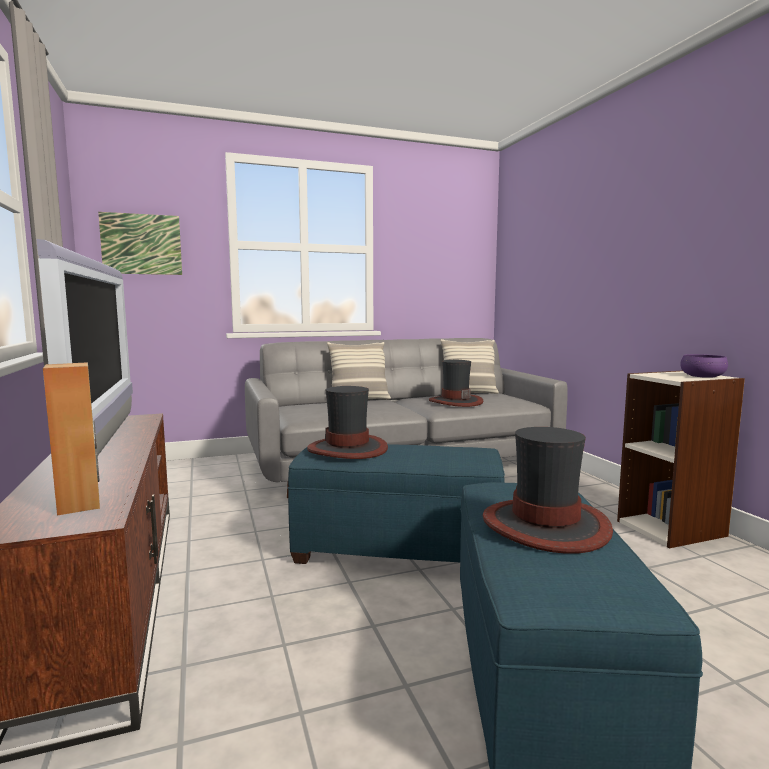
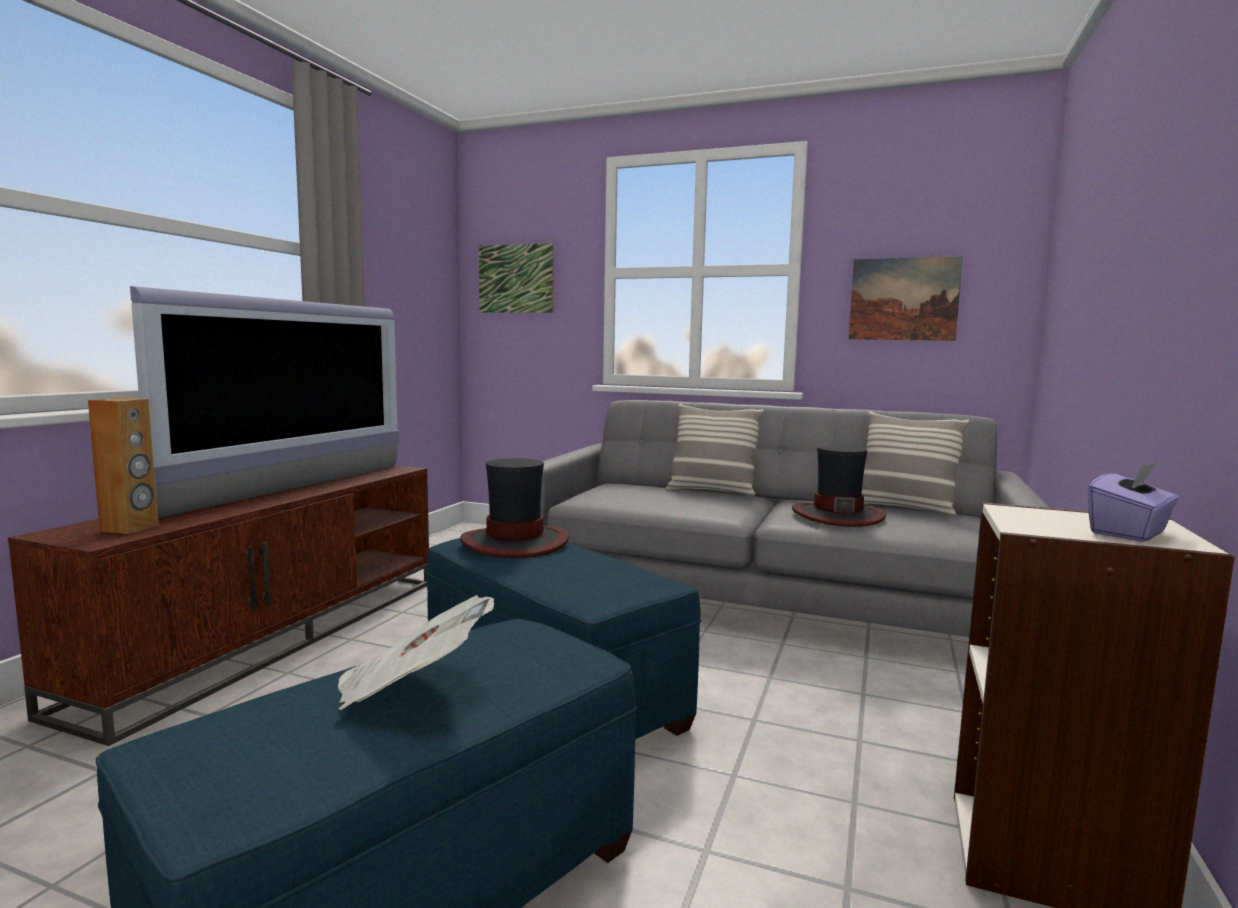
camera: 40 degrees right, 0 degrees up
(431, 271) = (903, 299): none -> picture
(545, 525) = (411, 689): hat -> newspaper
(702, 376) = (1129, 533): purple bowl -> purple tissue box

